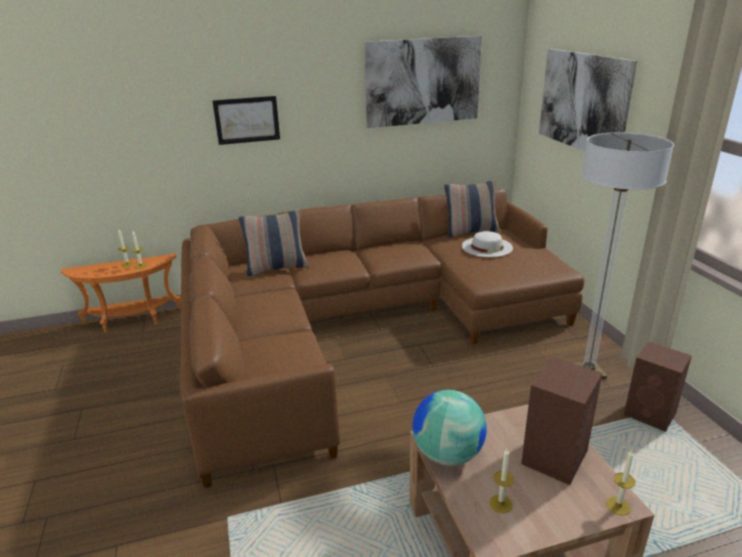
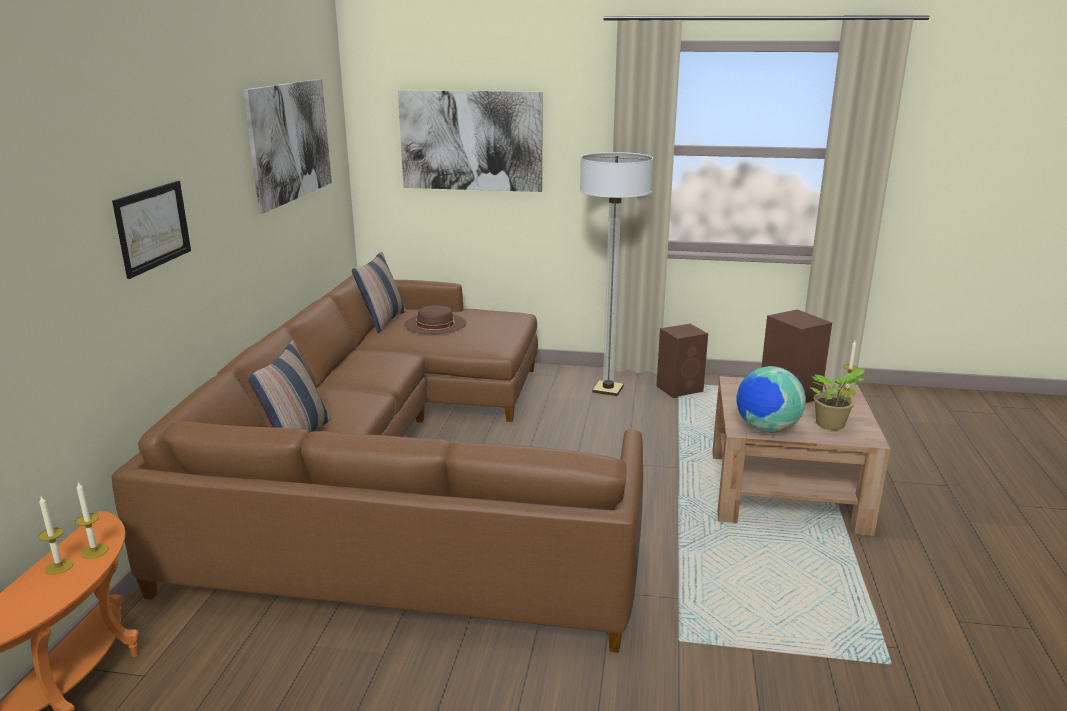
camera: 65 degrees left, 5 degrees down
(487, 247) = (435, 323): white hat -> brown hat
(500, 504) = (831, 425): candle -> potted plant

